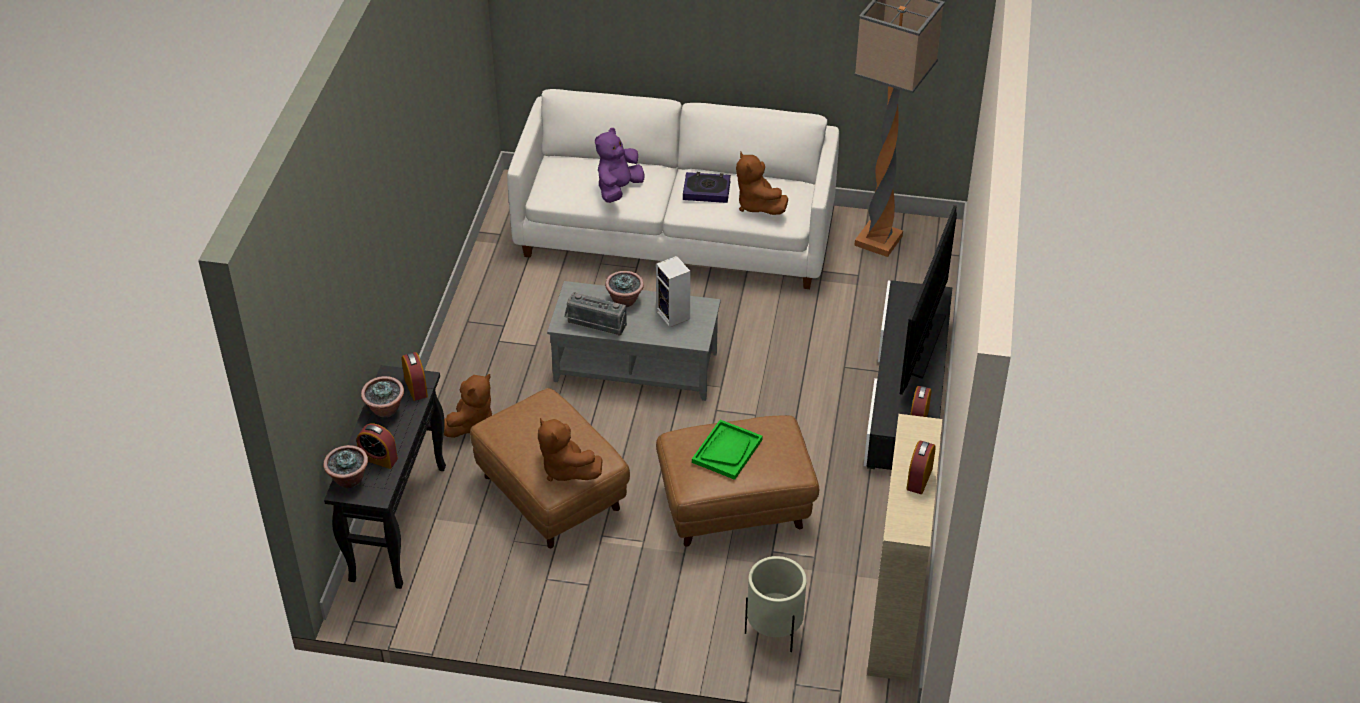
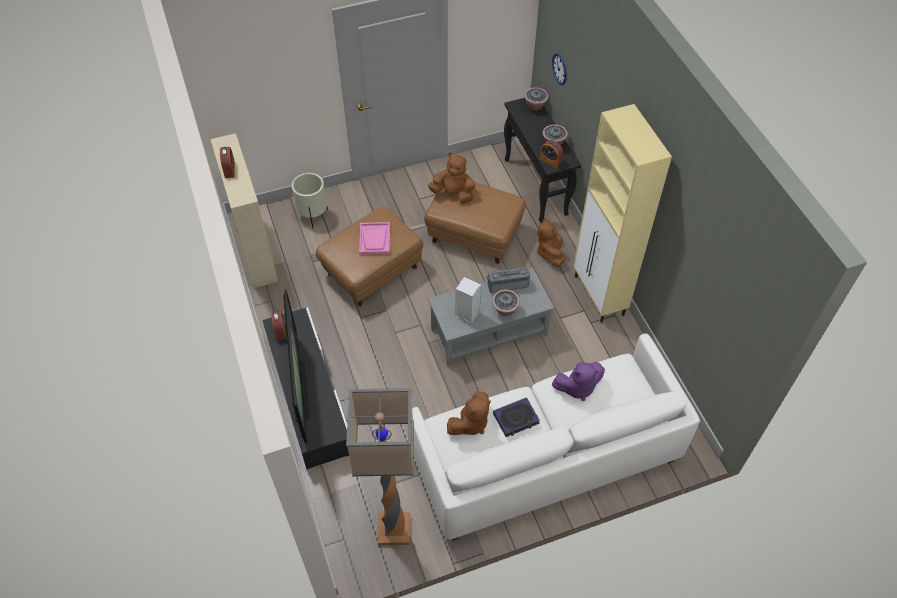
camera: 150 degrees right, 10 degrees up
(326, 372) = (559, 69): none -> wall clock
(378, 458) = (531, 121): alarm clock -> none
(463, 348) = (599, 296): none -> beige cabinet
(618, 189) = (577, 387): purple plush toy -> purple plush toy turned 75 degrees clockwise
(727, 451) = (375, 239): green tray -> pink tray
(757, 205) = (470, 423): brown plush toy -> brown plush toy turned 105 degrees clockwise

